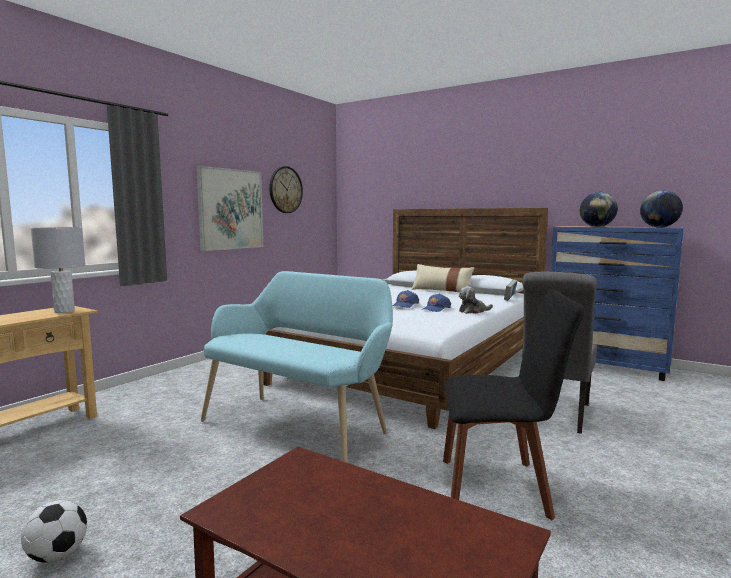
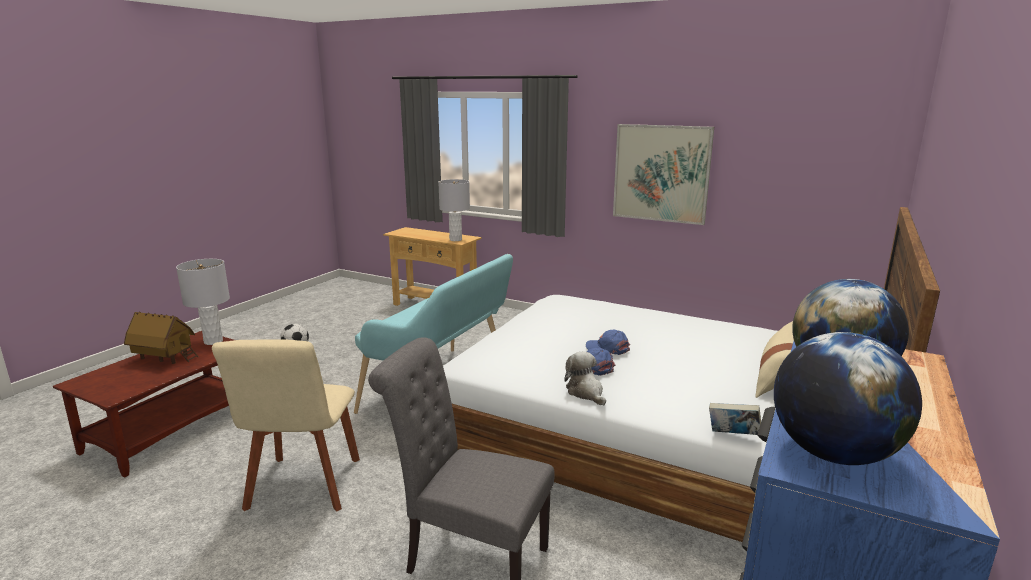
camera: 85 degrees right, 10 degrees up
(264, 485) = (213, 341): none -> grey table lamp
(285, 190) = (767, 150): wall clock -> none
(336, 523) = (164, 358): none -> toy house
(500, 487) = (303, 487): black chair -> beige chair

